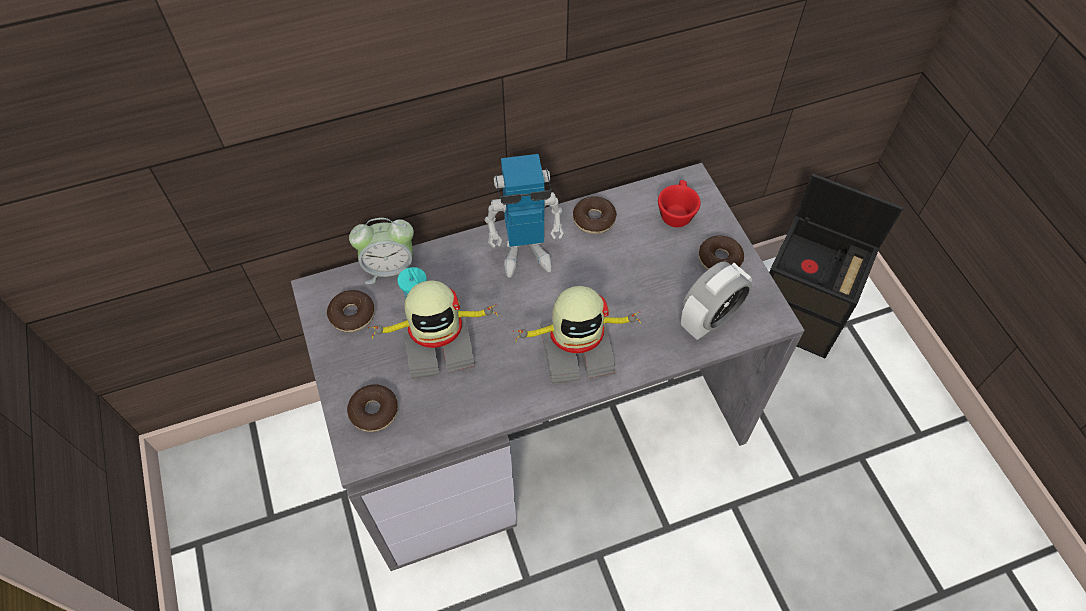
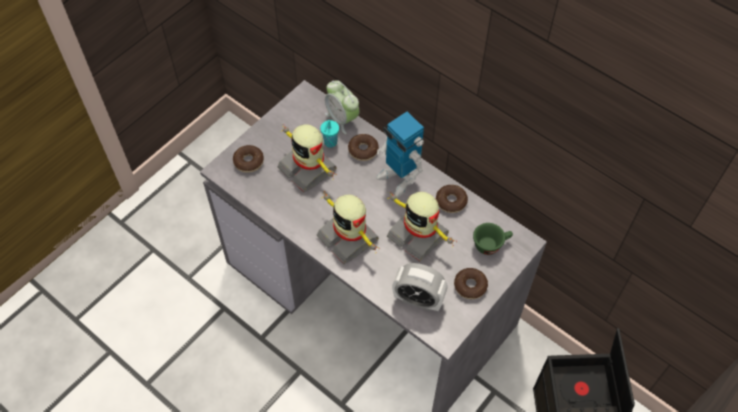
camera: 60 degrees right, 0 degrees up
(352, 315) = (300, 119): donut -> donut (363, 150)
(619, 274) = (418, 234): none -> toy robot
(676, 212) = (491, 244): red cup -> green cup

